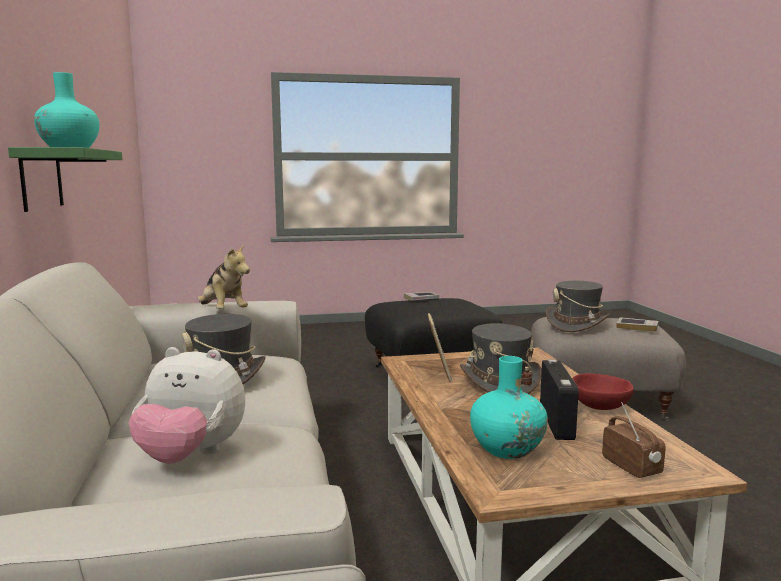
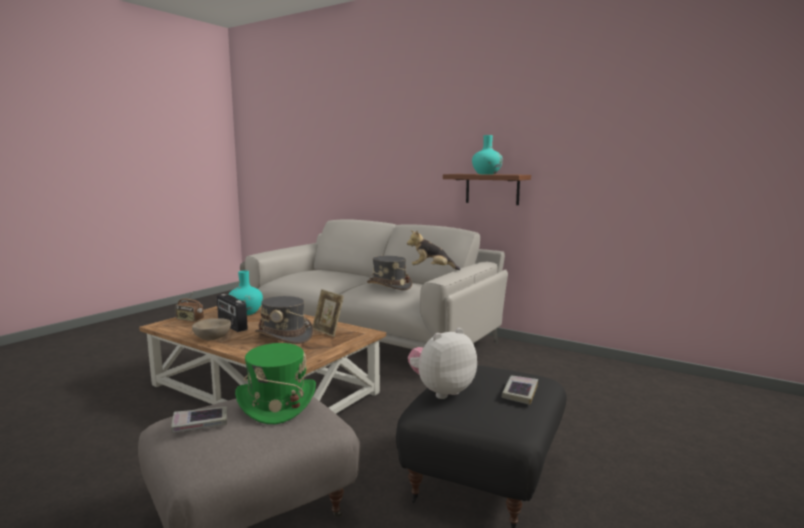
camera: 135 degrees right, 0 degrees up
(41, 179) = (492, 189): green shelf -> brown shelf
(191, 457) = (330, 275): plush toy -> plush toy (441, 391)
(577, 324) = (276, 403): grey hat -> green hat
(600, 407) = (213, 338): red bowl -> beige bowl

